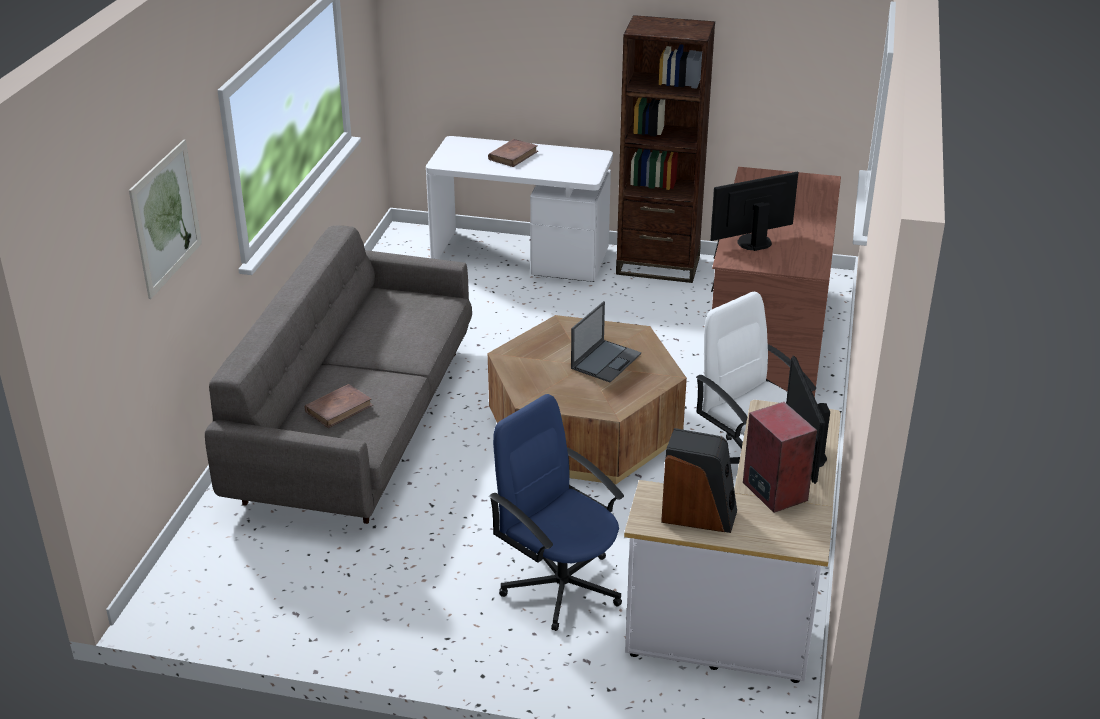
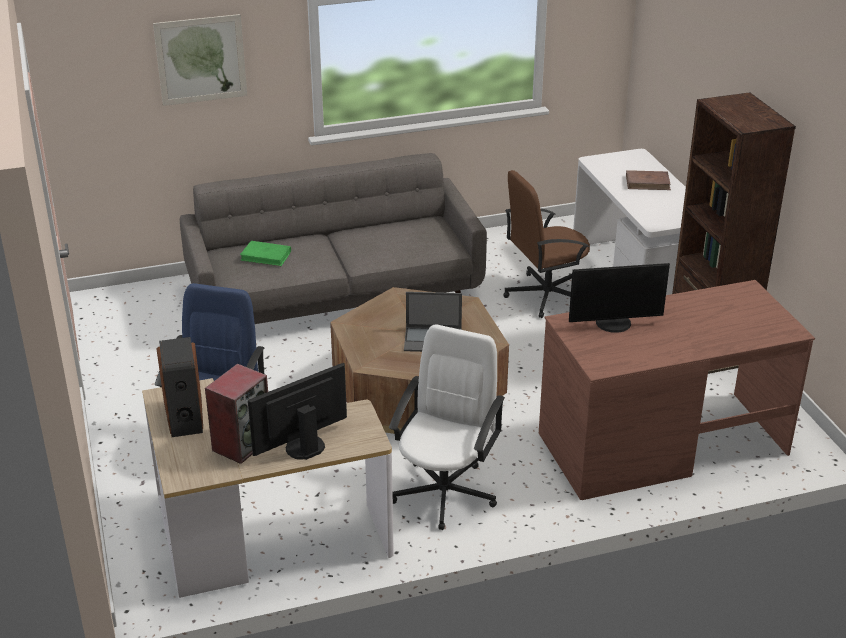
camera: 60 degrees right, 0 degrees up
(339, 408) = (266, 256): brown book -> green book
(497, 308) = (545, 295): none -> brown office chair
(753, 242) = (614, 324): monitor -> monitor turned 135 degrees clockwise

